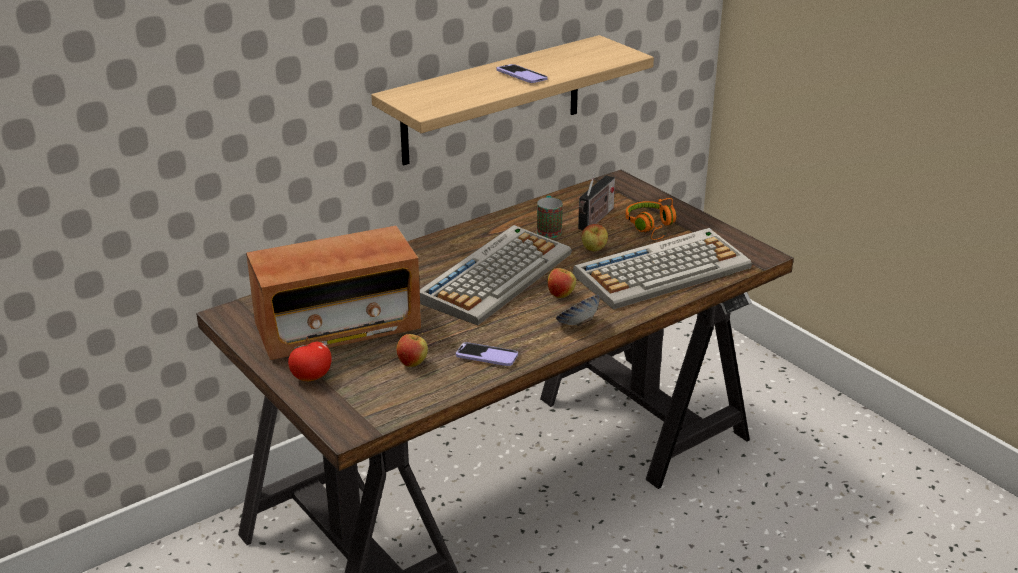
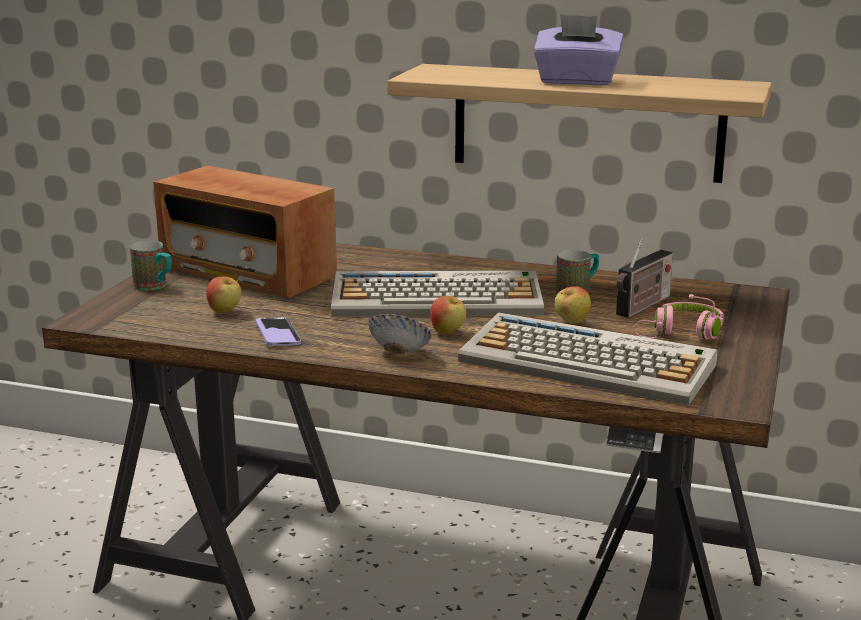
camera: 55 degrees right, 10 degrees down
(312, 377) = (155, 287): apple -> mug
(521, 75) = (576, 81): phone -> purple tissue box
(595, 220) = (642, 307): radio -> radio turned 45 degrees counterclockwise
(651, 227) = (681, 334): orange headphones -> pink headphones

